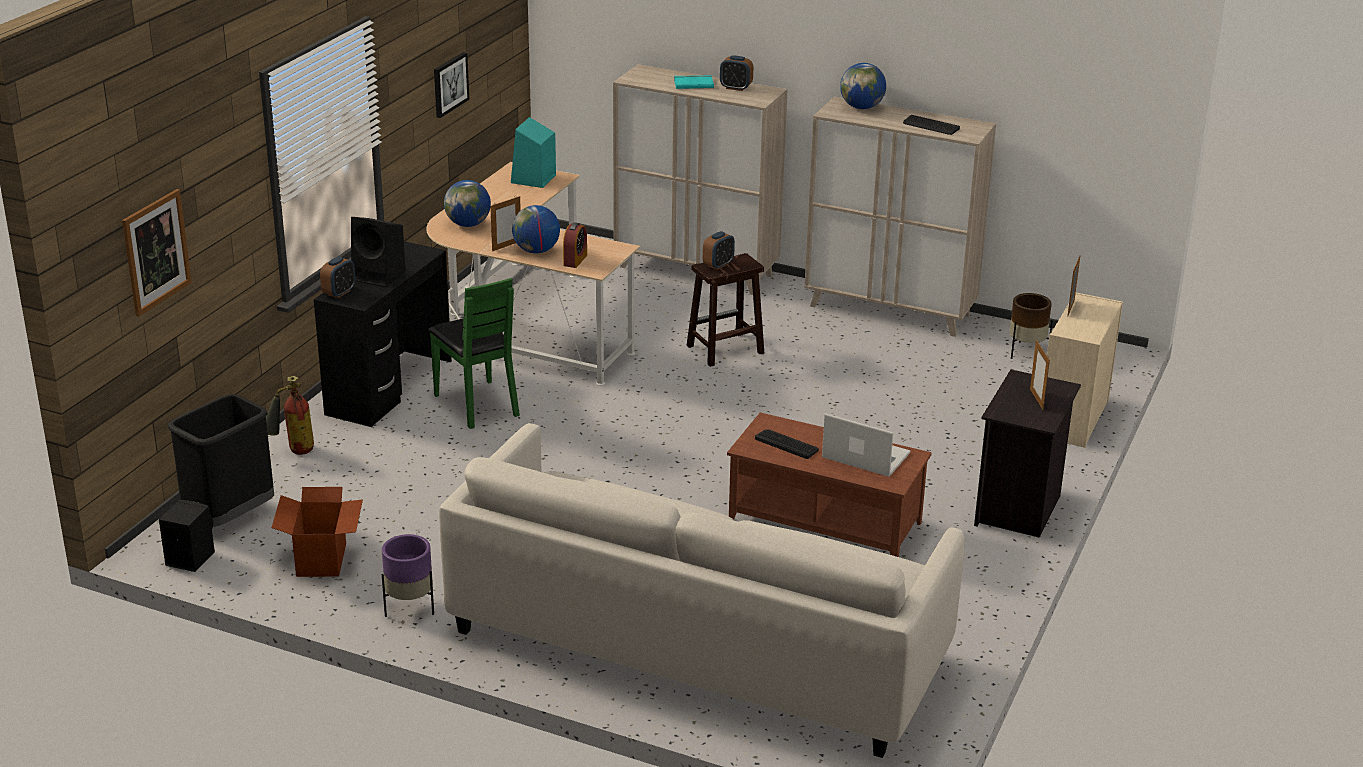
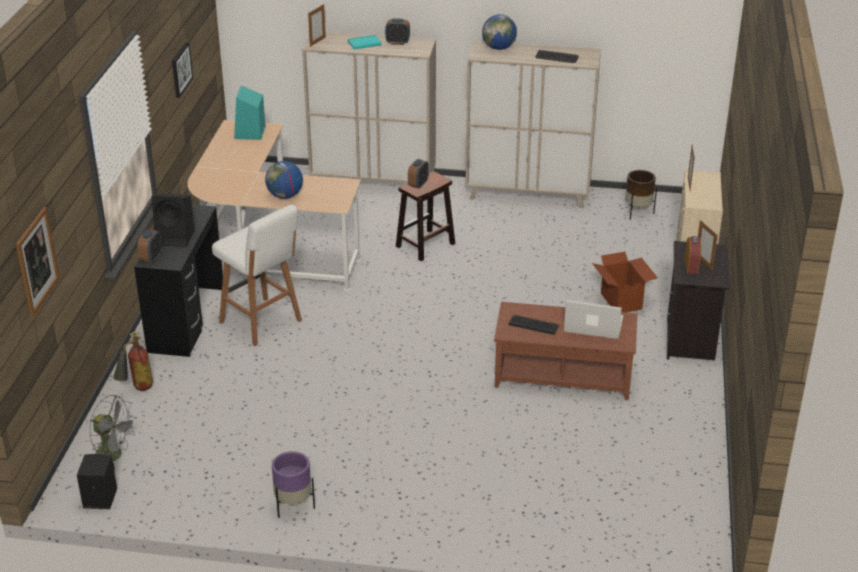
camera: 15 degrees left, 5 degrees up
(230, 517) = (114, 455): black trash can -> grey fan
(322, 559) = (206, 478): cardboard box -> cardboard box (621, 301)
(468, 224) = (220, 180): globe -> none
(477, 404) = (262, 323): green chair -> white stool
(506, 246) = (260, 195): picture frame -> picture frame (317, 42)
(575, 260) = (319, 199): alarm clock -> alarm clock (691, 266)
(696, 644) = (519, 493): white sofa -> none

